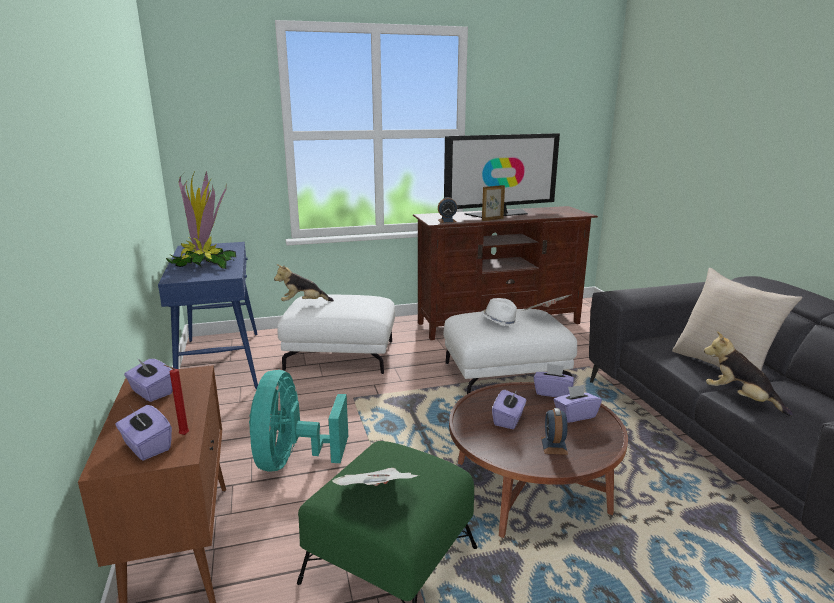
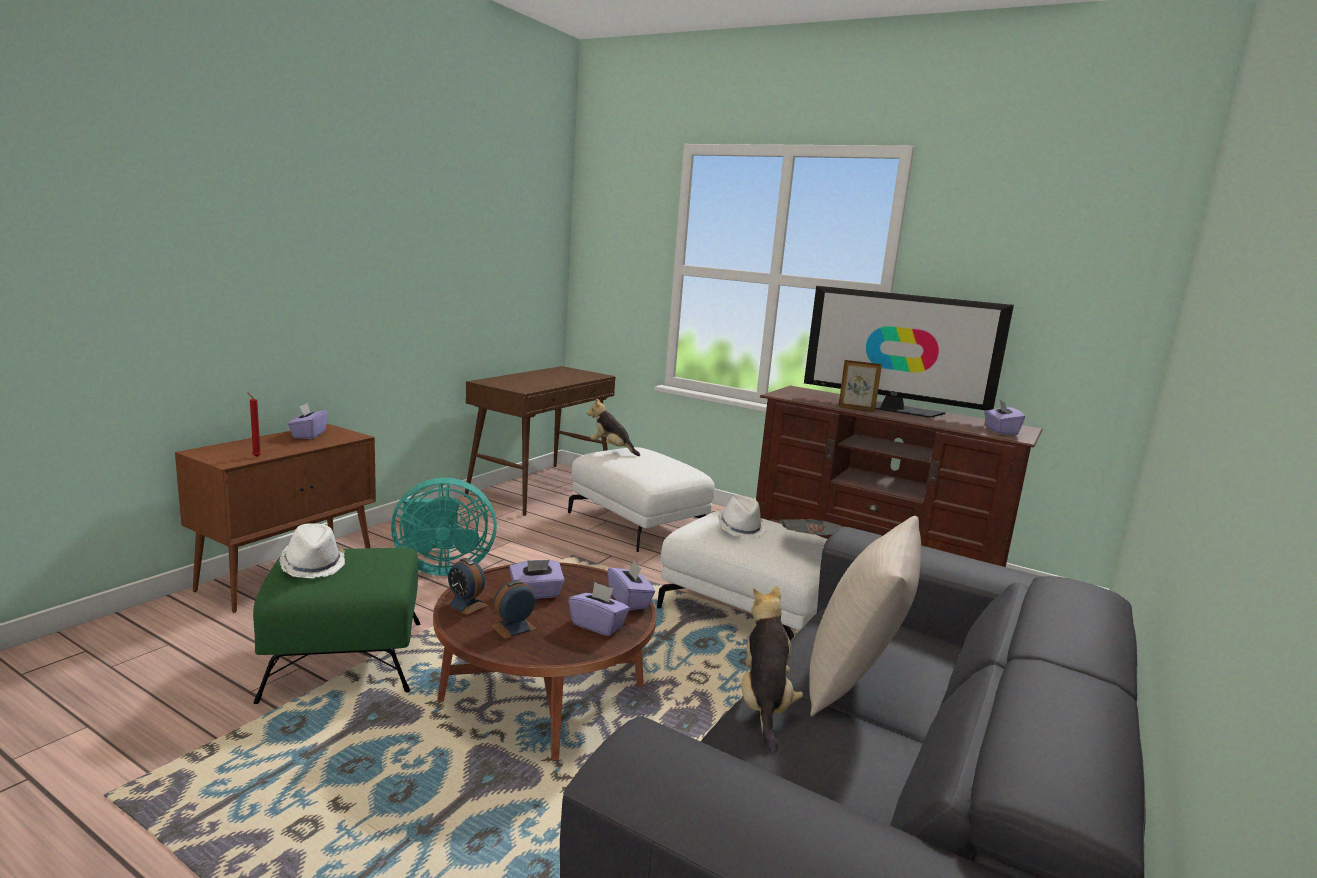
camera: 45 degrees right, 5 degrees down
(146, 447) = (231, 453): purple tissue box -> purple tissue box (1000, 431)
(203, 264) = (531, 380): potted plant -> none
(220, 362) = (541, 488): blue console table -> brown console table
(292, 459) = (441, 568): turquoise fan -> turquoise fan turned 150 degrees counterclockwise
(377, 496) = (313, 565): newspaper -> white hat
(447, 221) = (796, 397): alarm clock -> alarm clock (466, 604)

